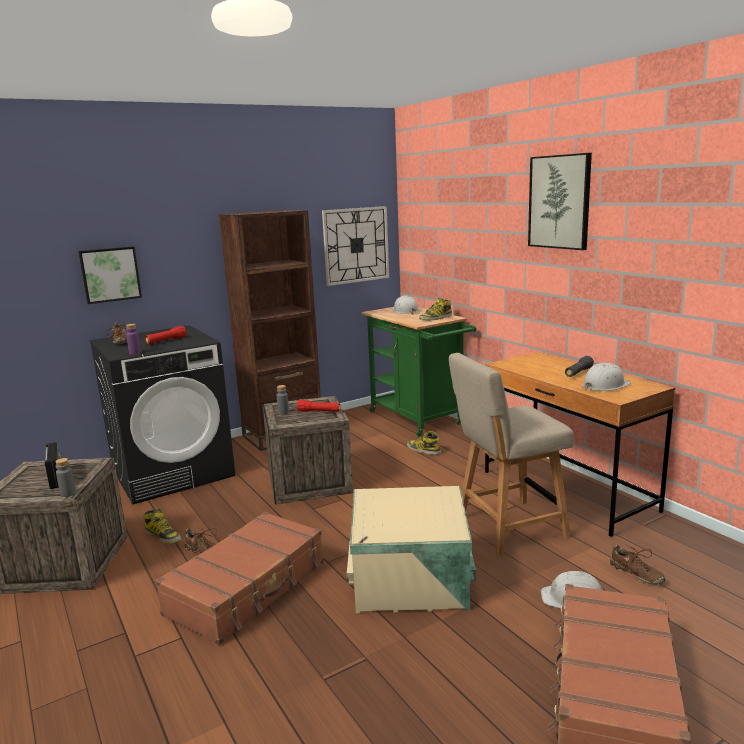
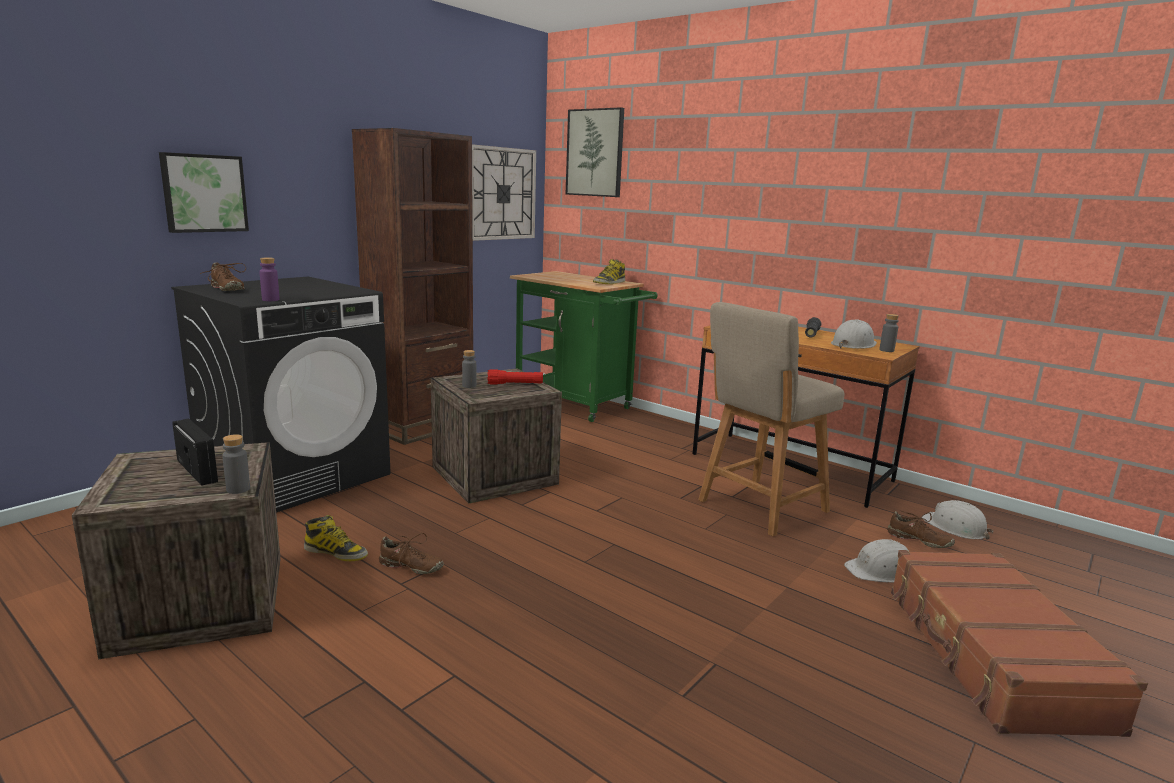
camera: 20 degrees left, 0 degrees up
(166, 341) = (299, 289): red flashlight -> none
(248, 588) = (505, 603): brown suitcase -> none
(405, 311) = (563, 276): white hard hat -> white hard hat (955, 527)
(412, 583) = (703, 574): beige storage box -> none
(423, 450) = (607, 435): boot -> none
(559, 202) = (782, 147): picture -> picture (595, 153)
(630, 393) = (886, 350): none -> grey bottle

